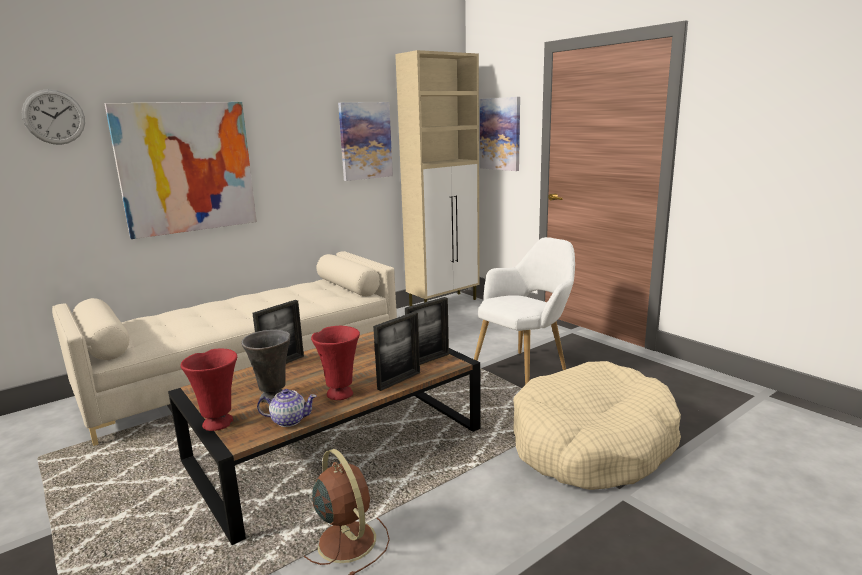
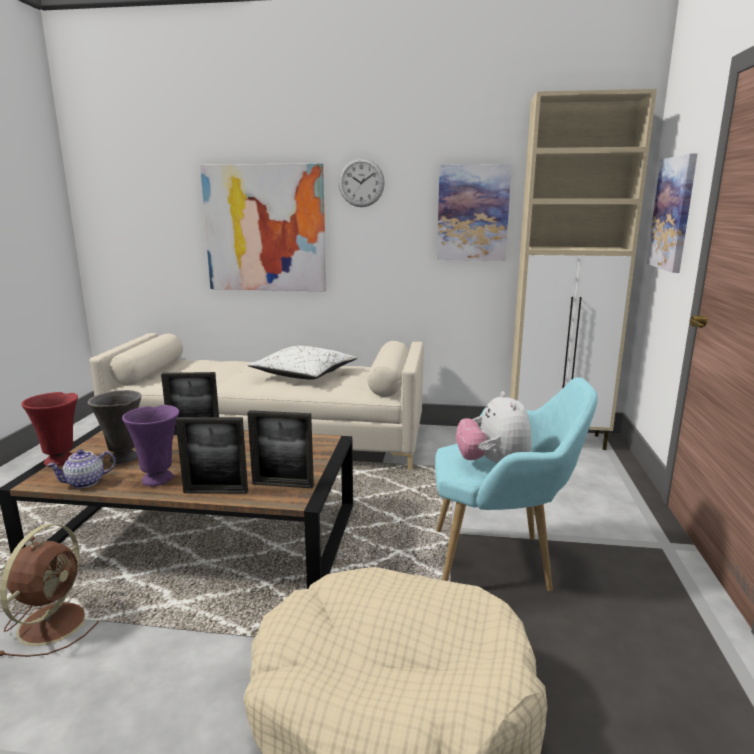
camera: 45 degrees right, 0 degrees up
(54, 117) = (165, 176): wall clock -> wall clock (361, 182)
(272, 300) = (304, 375): none -> white pillow
(288, 420) = (85, 482): teapot -> teapot turned 105 degrees clockwise
(340, 393) = (159, 479): red vase -> purple vase
(524, 303) = (493, 465): none -> plush toy
(525, 369) = (500, 562): white armchair -> turquoise armchair

